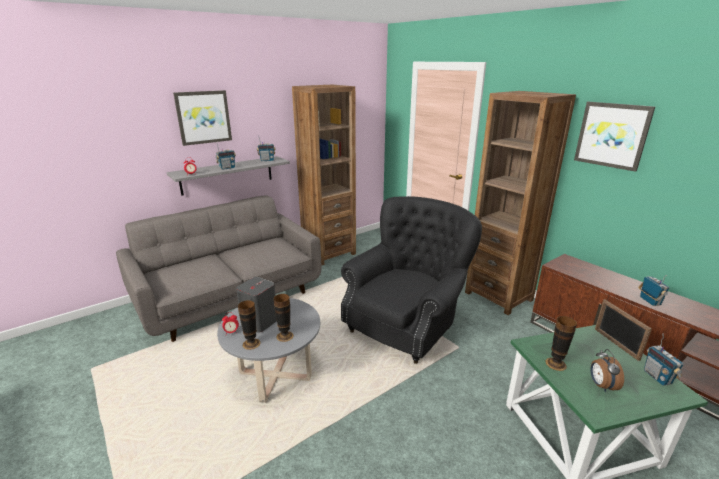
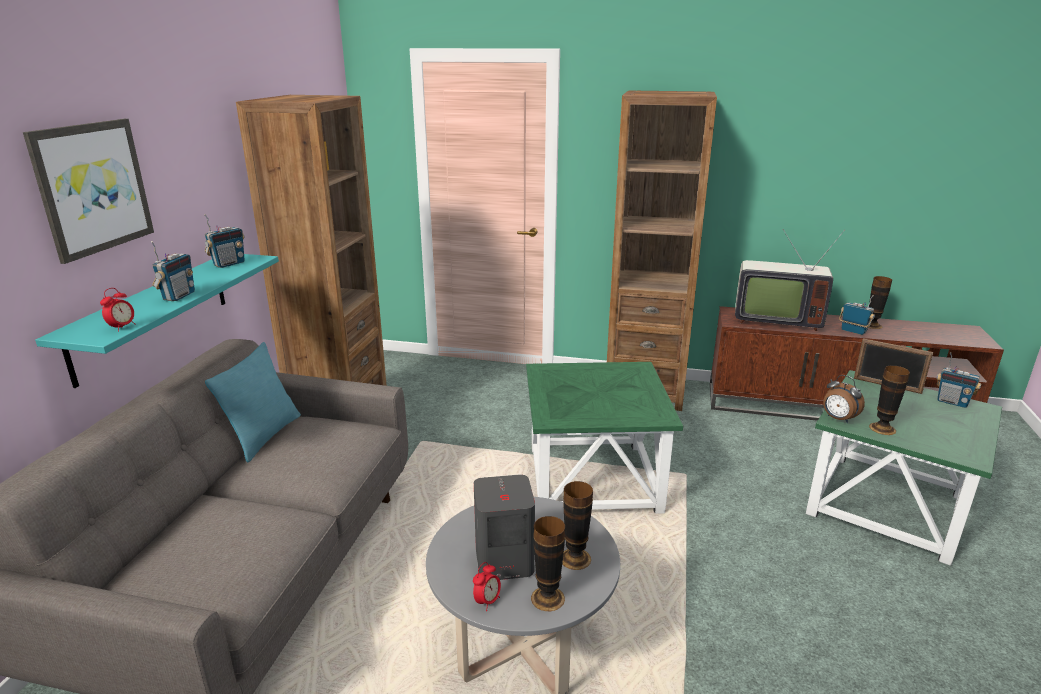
camera: 40 degrees left, 0 degrees up
(227, 175) = (153, 314): grey shelf -> turquoise shelf
(258, 241) = (264, 436): none -> turquoise pillow
(406, 325) = (594, 477): black armchair -> green side table
(593, 273) = (775, 319): none -> television
(601, 385) = (937, 431): alarm clock -> alarm clock (838, 419)
(612, 135) = (763, 141): picture -> none
(678, 303) = (872, 325): none -> vase

